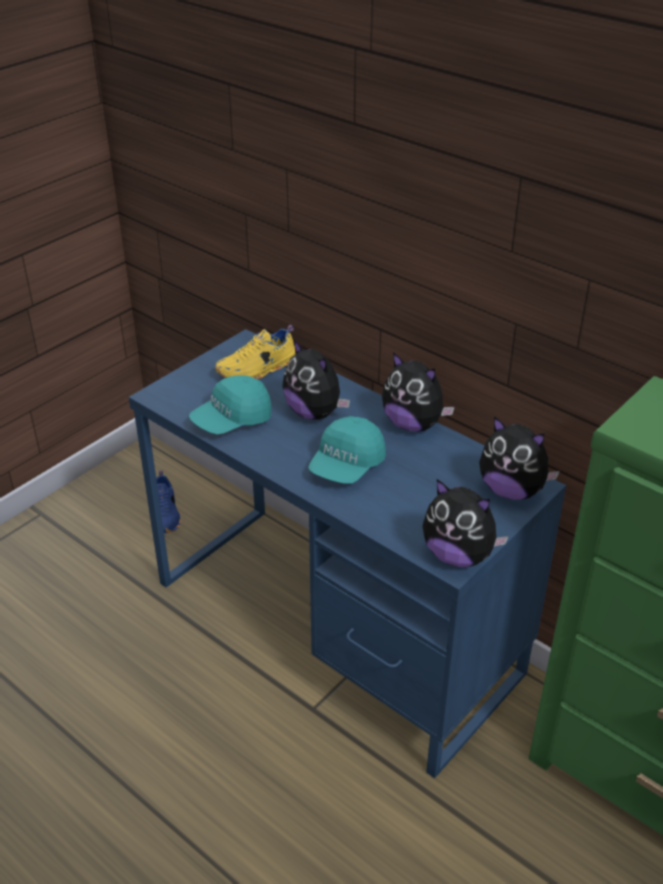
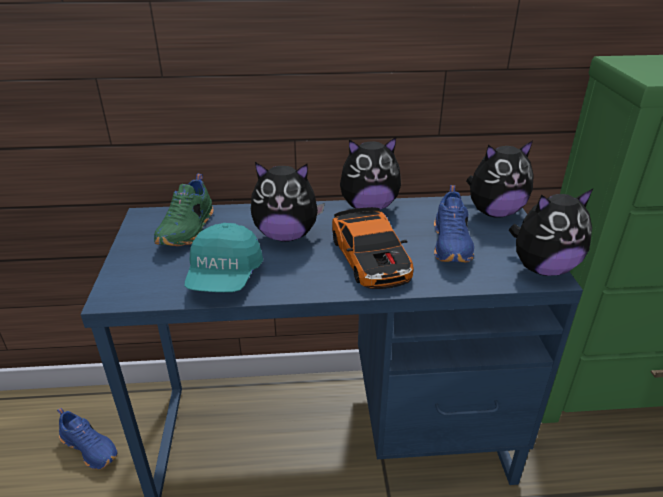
camera: 45 degrees left, 5 degrees down
(258, 370) = (188, 230): yellow shoe -> green shoe
(346, 466) = (372, 257): turquoise cap -> toy car
(423, 493) = (452, 244): none -> blue shoe

